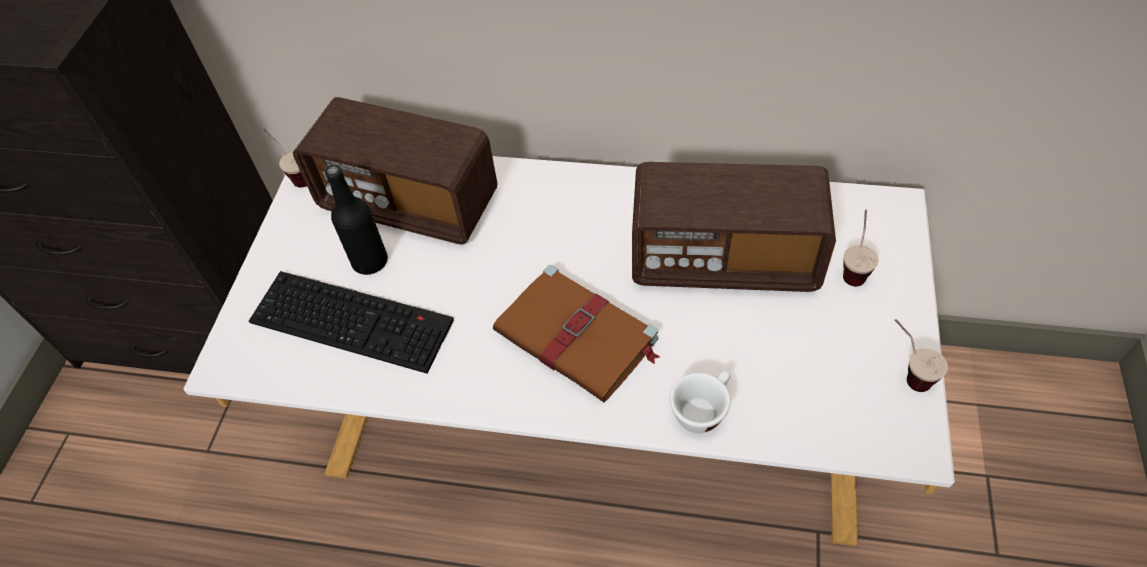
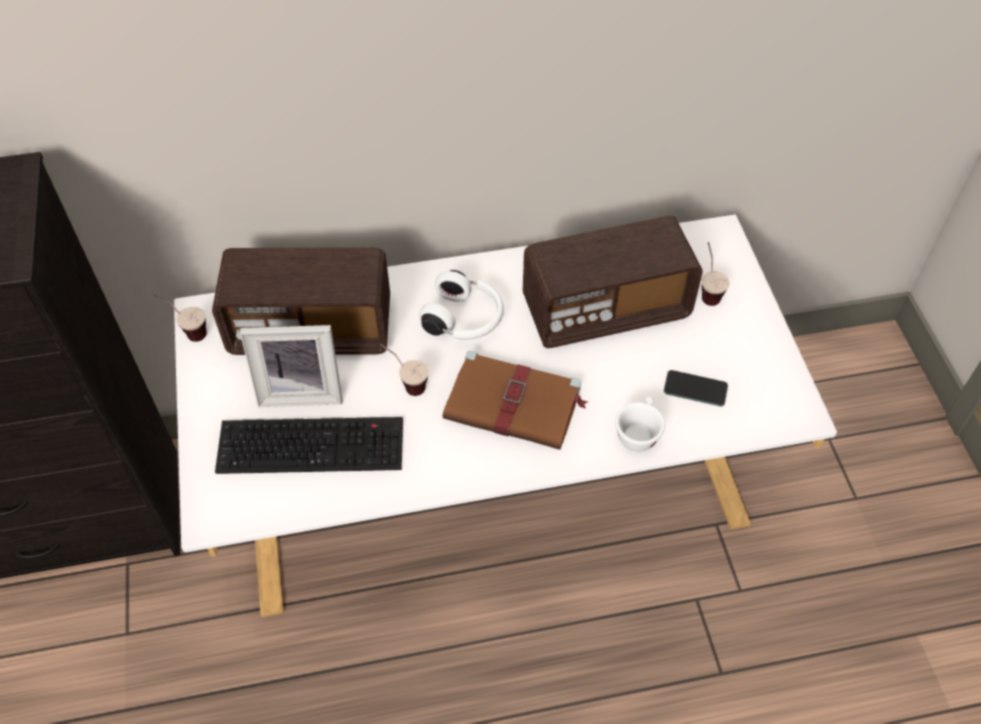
camera: 25 degrees left, 0 degrees up
(370, 261) = (301, 390): black bottle -> picture frame
(566, 231) = (464, 319): none -> white headphones
(792, 377) = (695, 389): none -> phone
(906, 372) = (775, 361): cup -> cup (405, 383)

